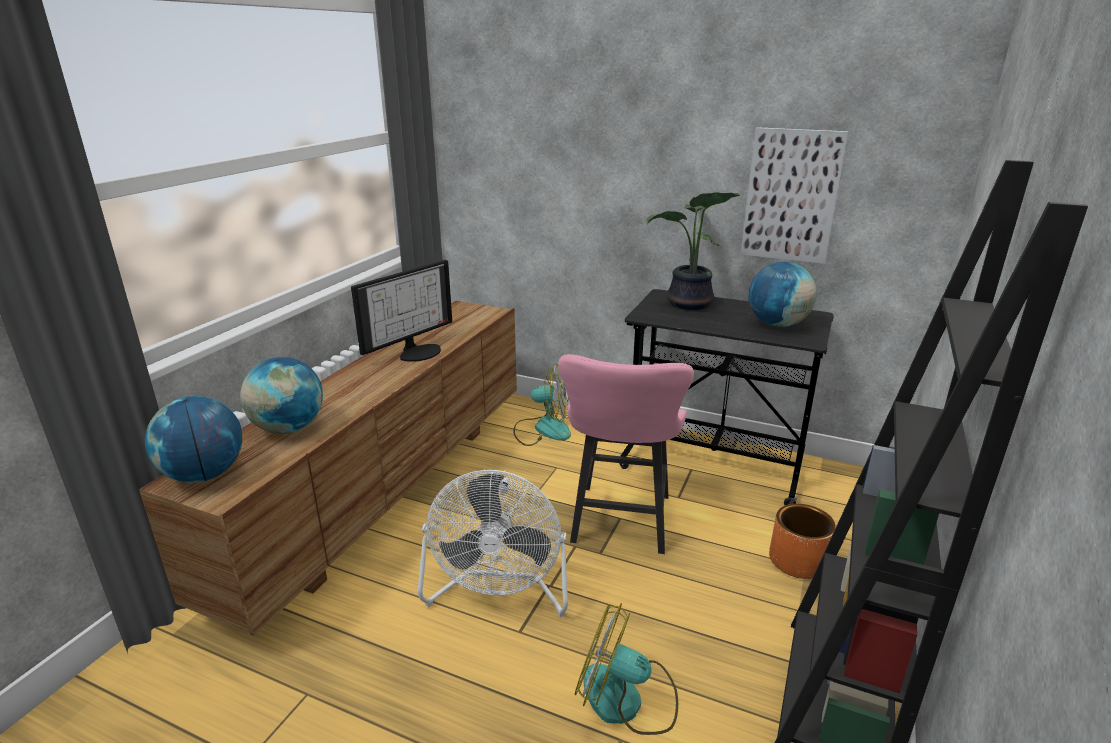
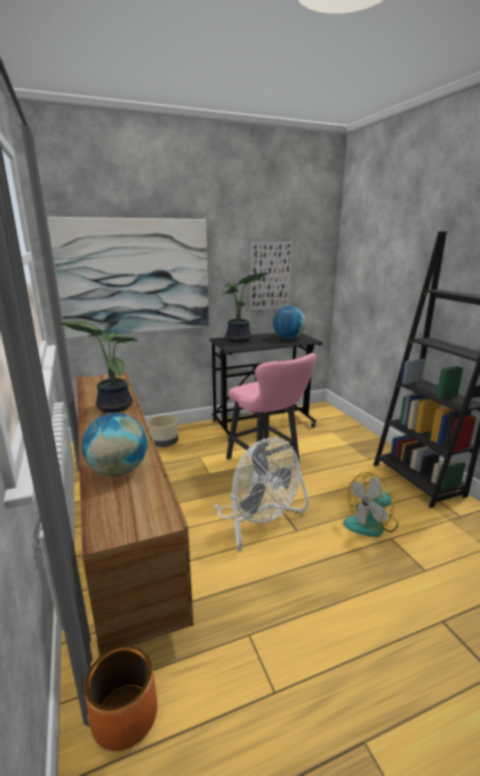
camera: 45 degrees left, 5 degrees down
(204, 475) = (118, 519): globe -> none
(418, 351) = (113, 406): monitor -> potted plant
(543, 429) = (164, 444): fan -> beige planter
(555, 172) = (136, 277): none -> picture
(798, 561) = (343, 443): orange planter -> orange planter (124, 714)

